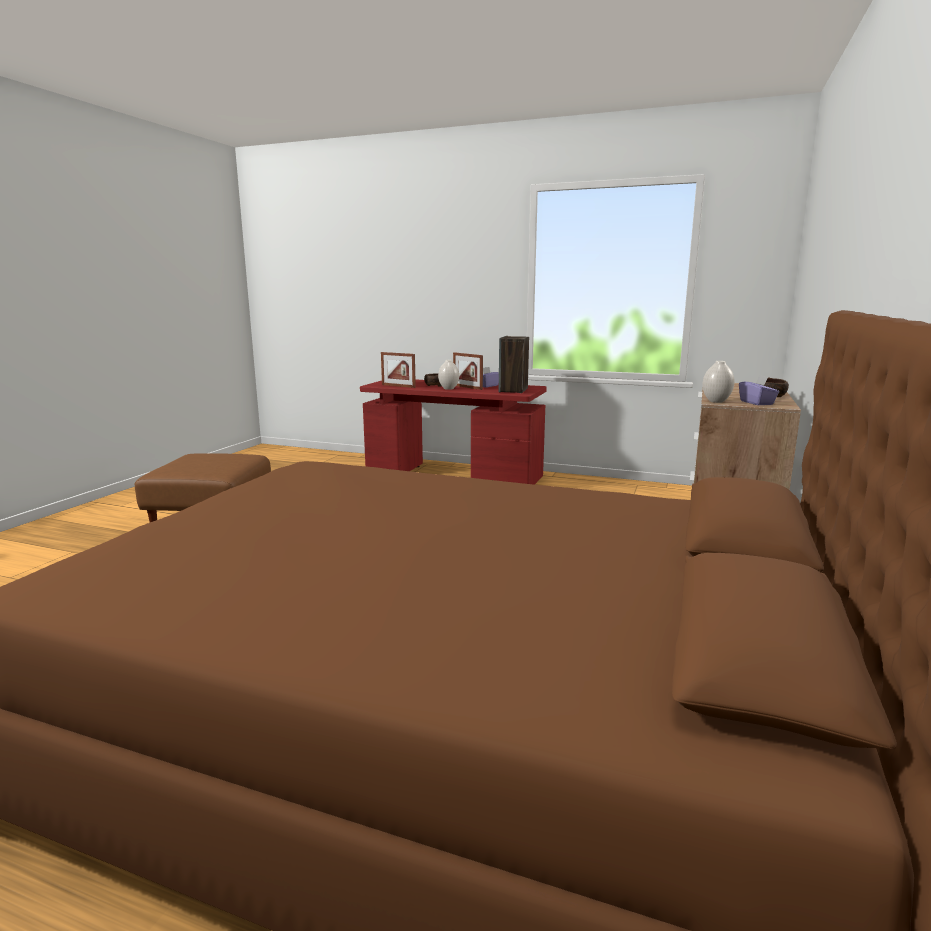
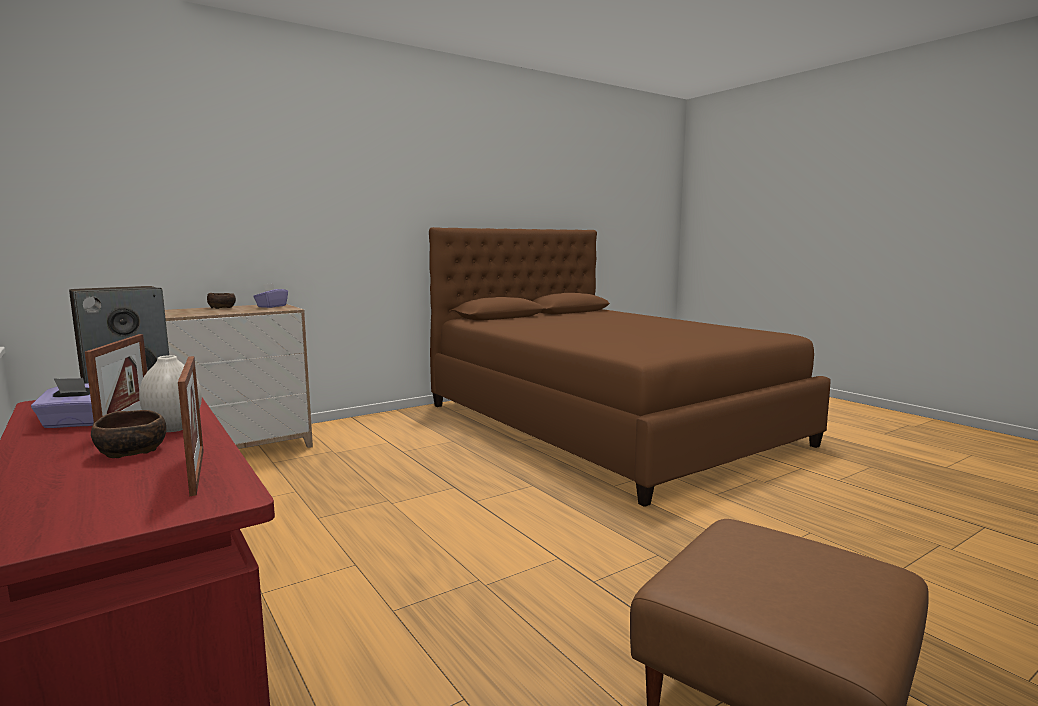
camera: 145 degrees left, 5 degrees down
(716, 401) = (283, 309): white vase -> none

